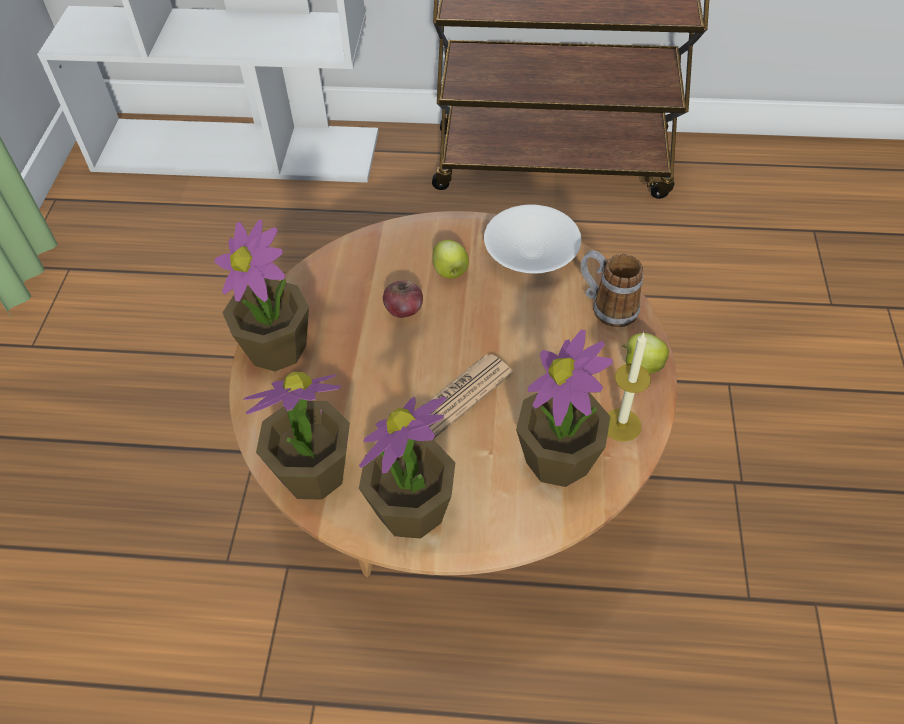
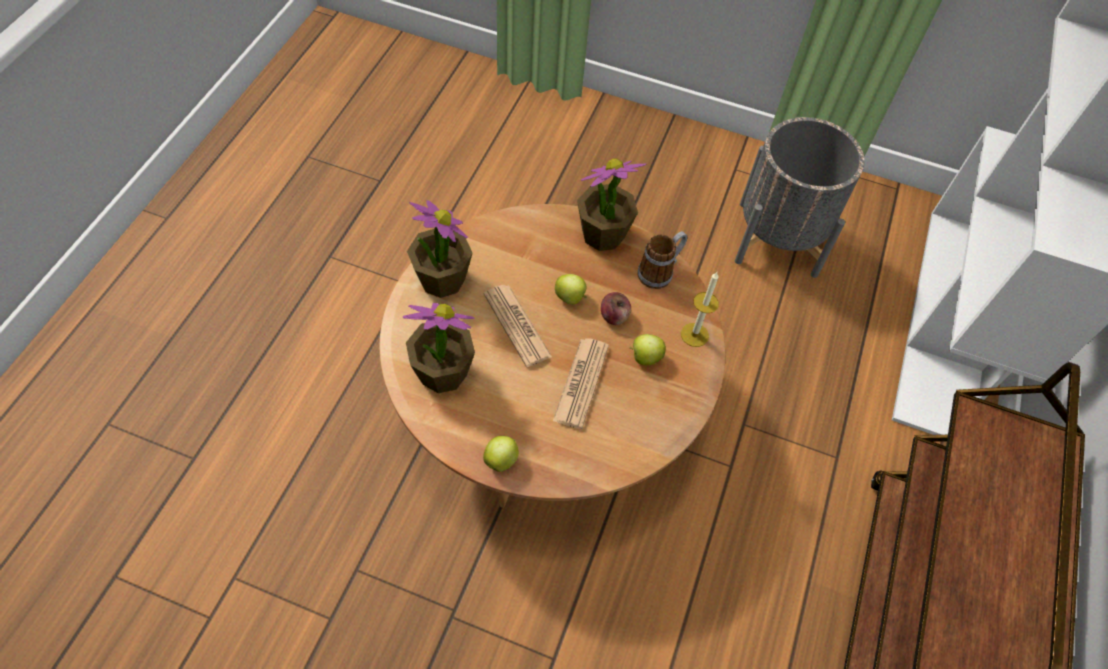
camera: 100 degrees right, 5 degrees up
(148, 290) = (777, 239): none -> grey planter
(313, 473) = (491, 235): potted plant -> none
(391, 357) = (571, 297): none -> apple
(509, 319) = (581, 383): none -> newspaper
(531, 254) = (648, 422): white bowl -> none
(606, 306) = (571, 458): mug -> mug (660, 272)
(621, 425) = (453, 423): candle -> candle (694, 335)

